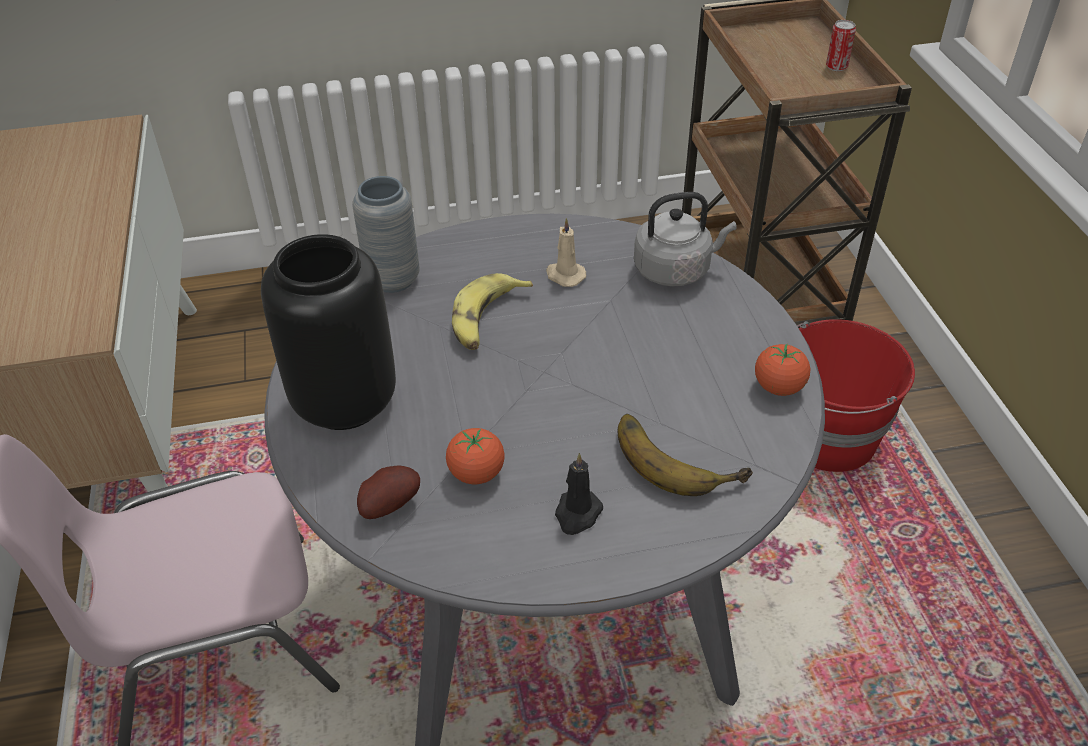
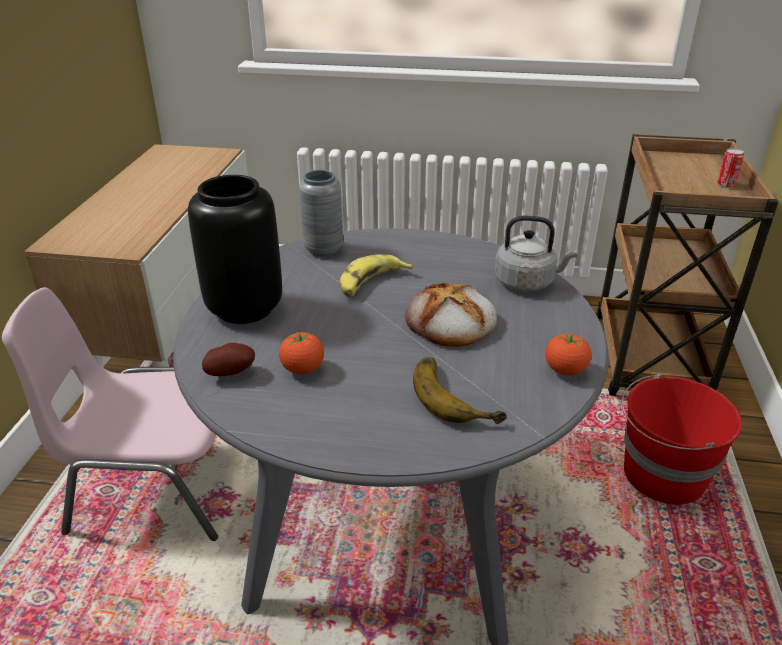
camera: 20 degrees right, 10 degrees down
(564, 275) = (442, 269): beige candle -> none
(577, 514) = (357, 412): black candle -> none
(617, 355) = (450, 323): none -> bread

